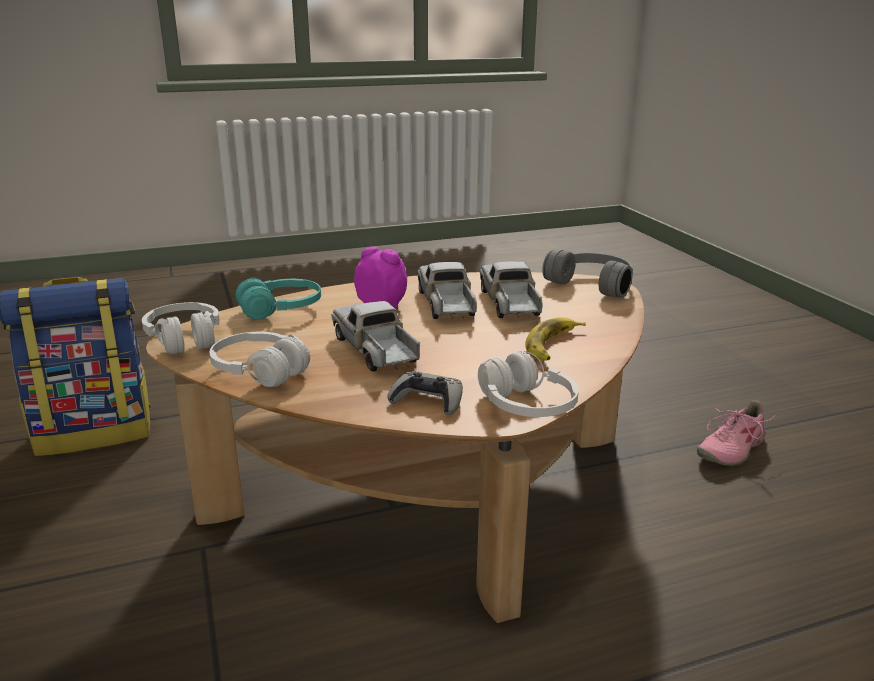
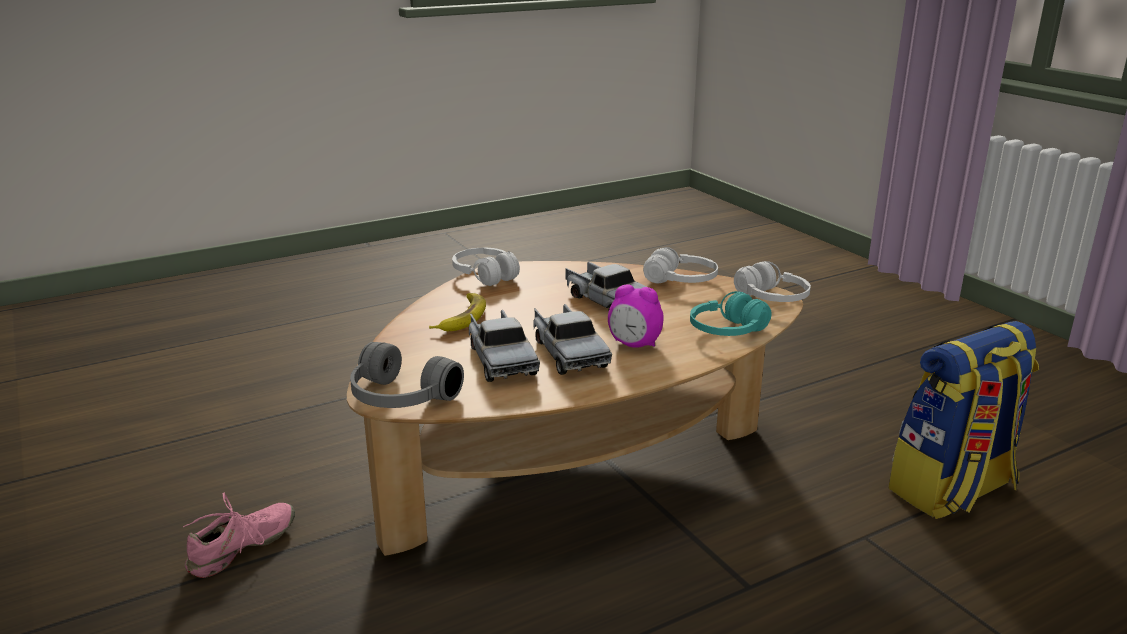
camera: 170 degrees right, 0 degrees up
(427, 400) = (551, 274): grey game controller -> none

